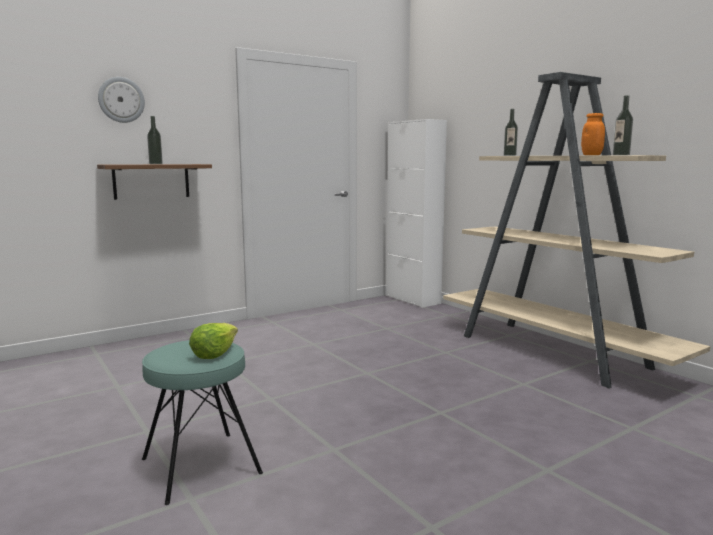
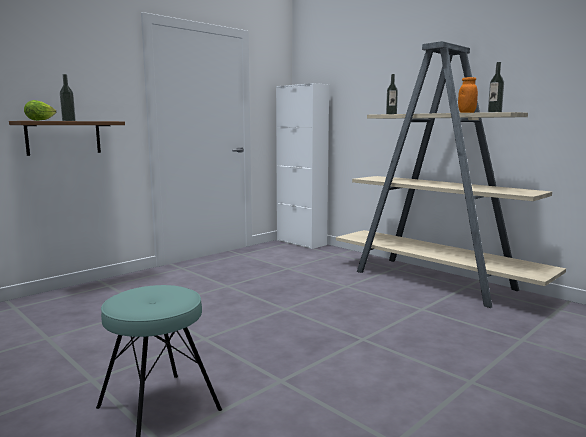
camera: 10 degrees left, 0 degrees up
(121, 100) = (32, 57): wall clock -> none
(214, 354) = (174, 298): lettuce -> lettuce (40, 120)

